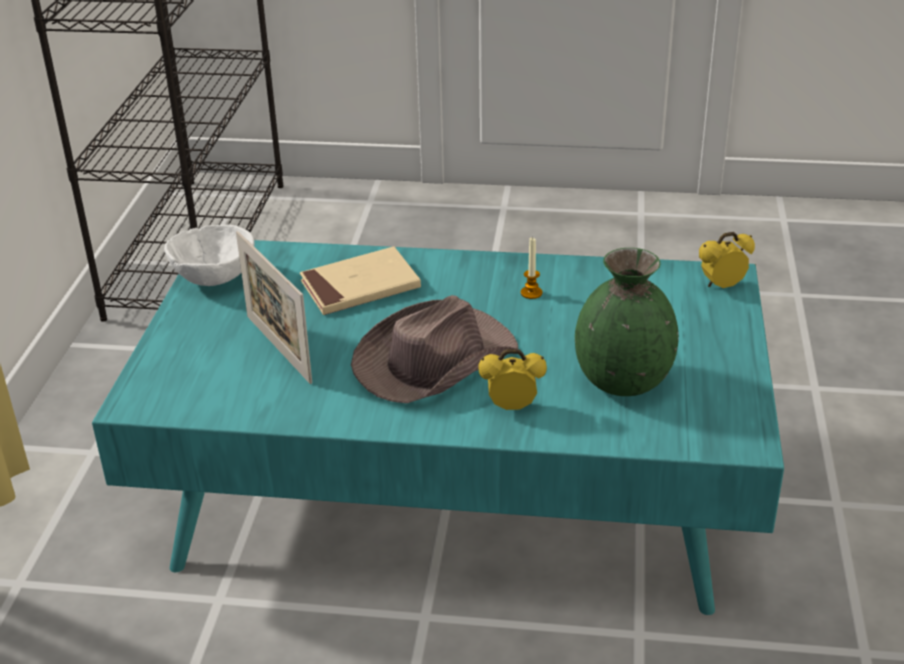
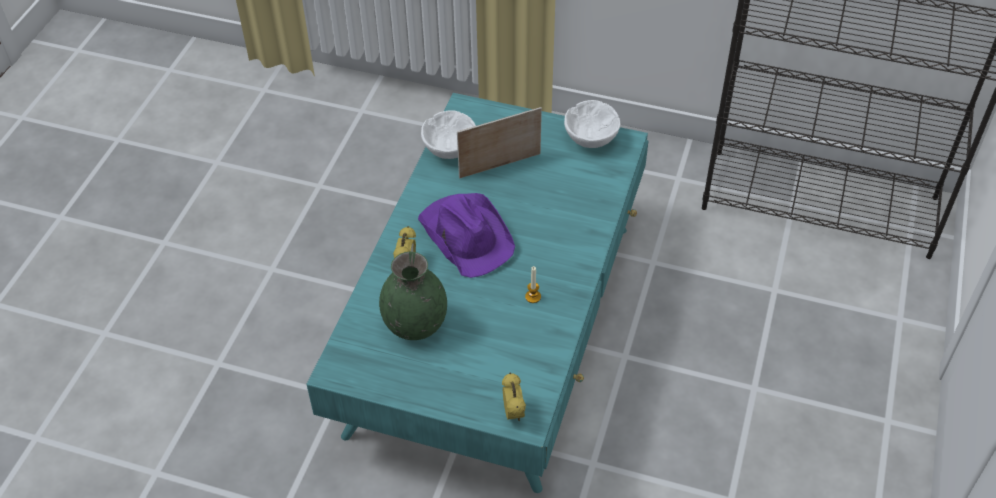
camera: 100 degrees right, 15 degrees up
(242, 403) = (449, 149): none -> white bowl
(360, 286) = (563, 208): beige book -> none
(433, 360) = (467, 235): brown hat -> purple hat

